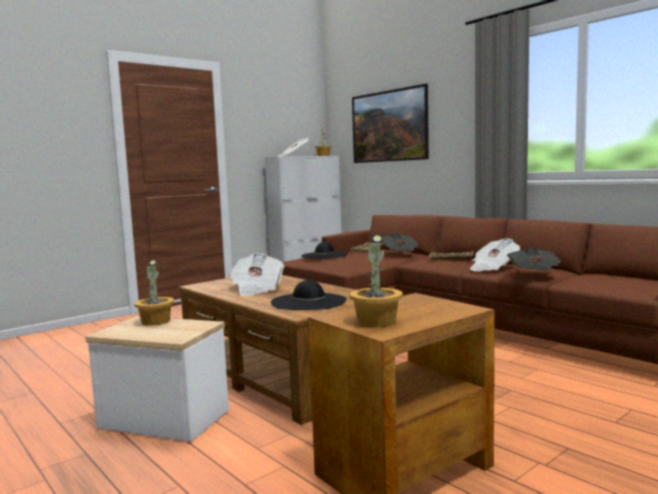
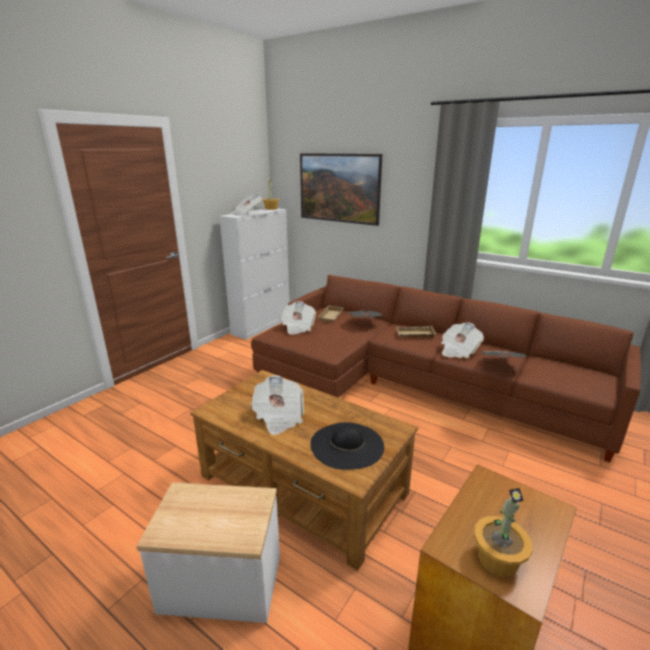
camera: 15 degrees left, 15 degrees up
(156, 321) = (202, 496): potted plant -> none
(324, 255) = (298, 327): black hat -> newspaper

